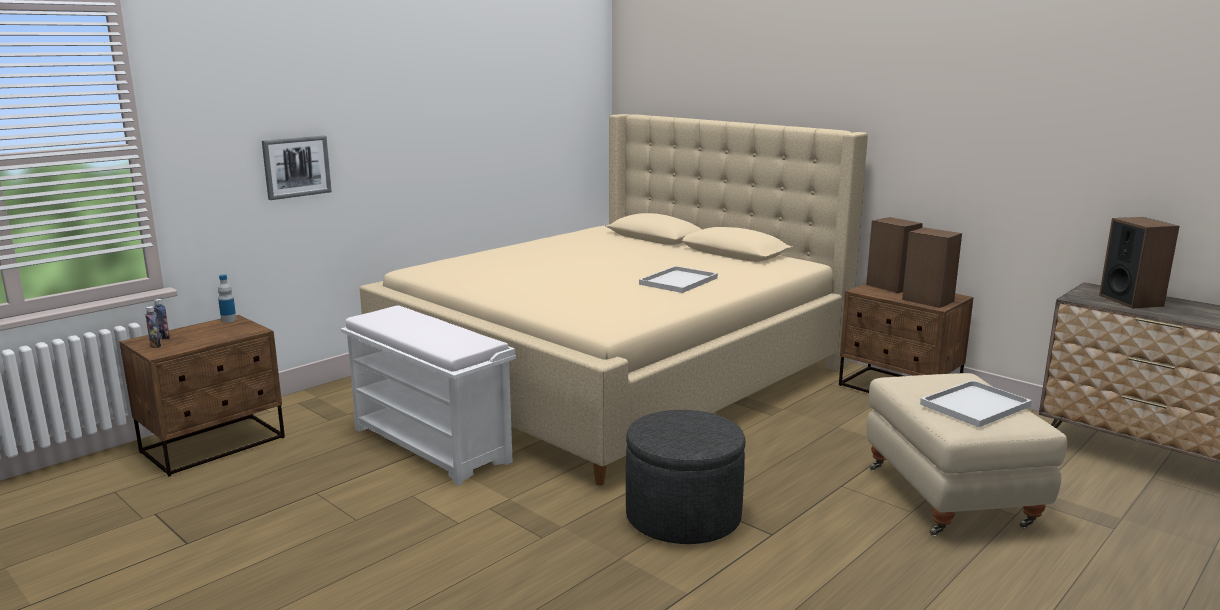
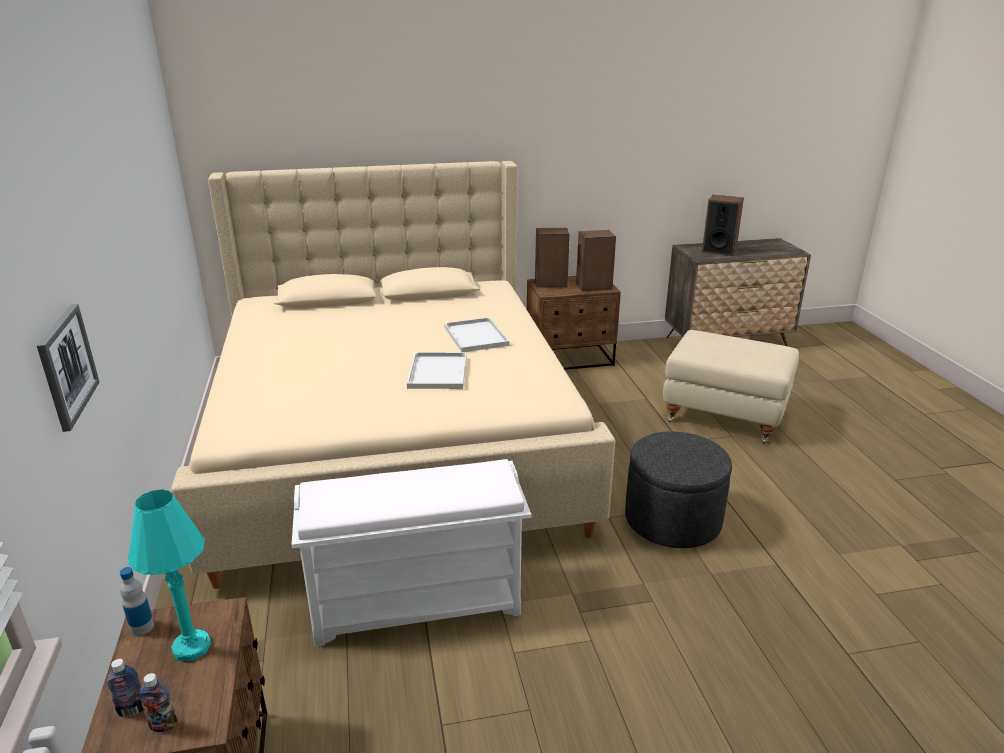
camera: 55 degrees left, 10 degrees up
(219, 333) = (191, 647): none -> turquoise table lamp
(975, 404) = (749, 350): white tray -> white tray (437, 371)

